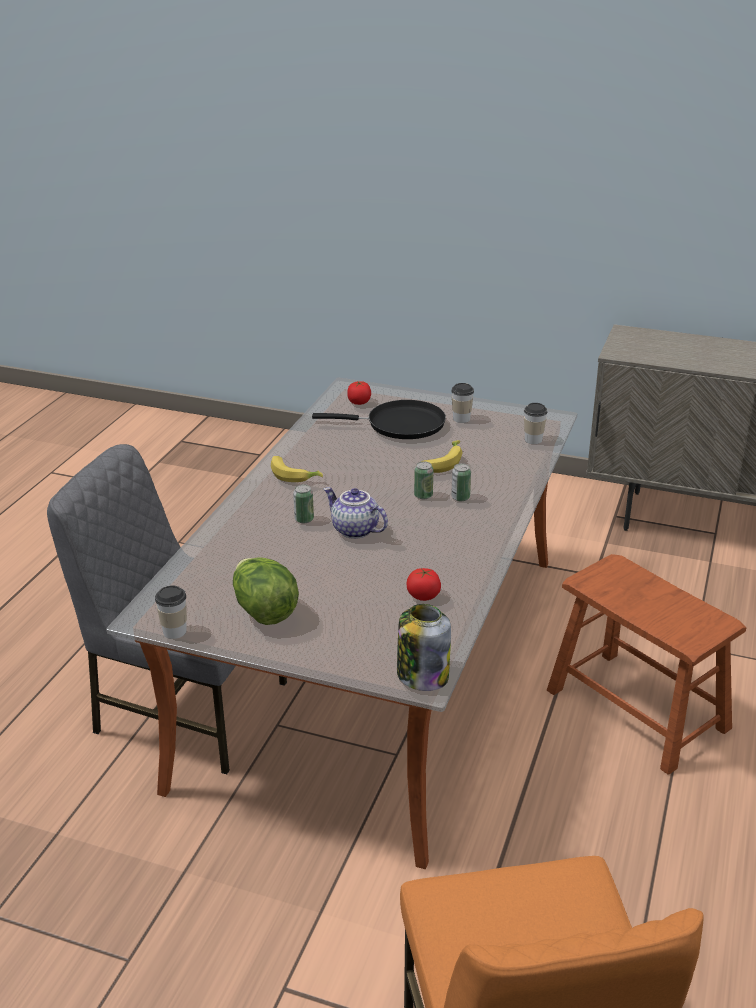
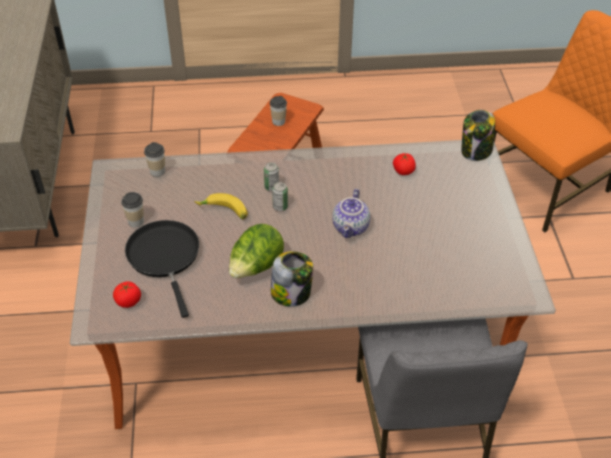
camera: 115 degrees left, 15 degrees up
(174, 631) = (529, 271): cup -> cup (278, 121)
(264, 611) = (475, 237): lettuce -> lettuce (256, 267)
(294, 475) = (291, 293): banana -> jar
(304, 519) = (355, 260): can -> none

